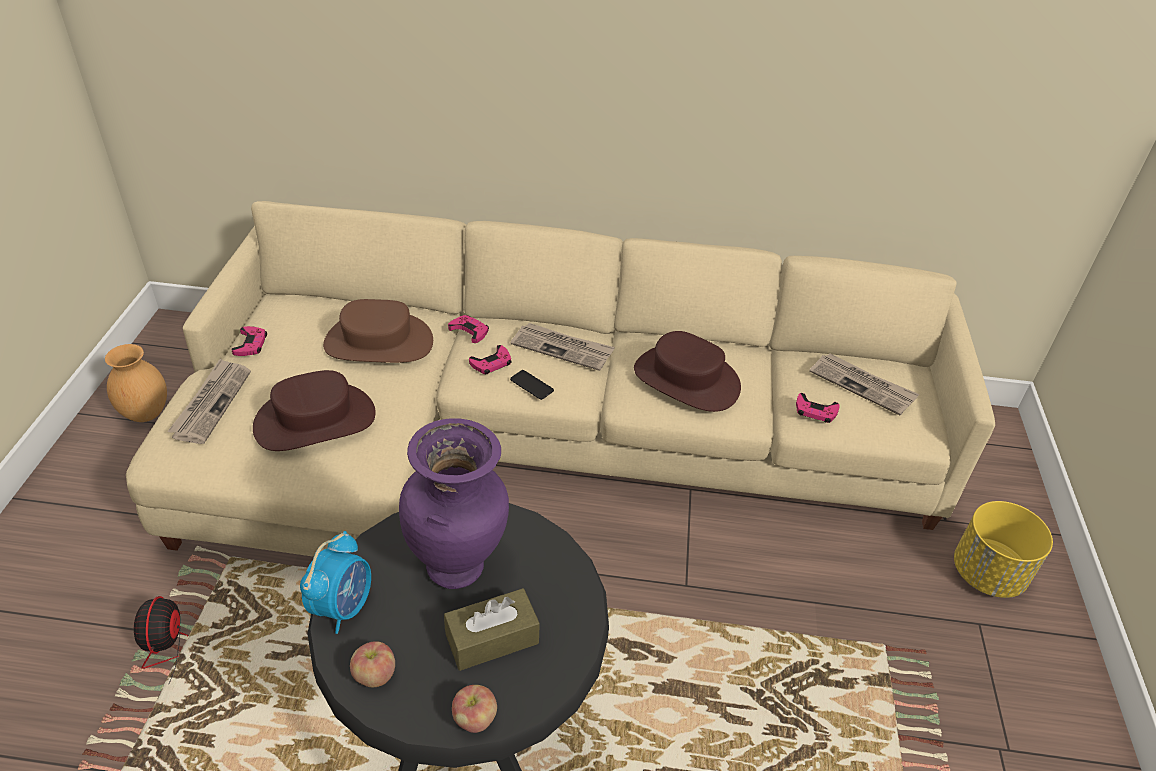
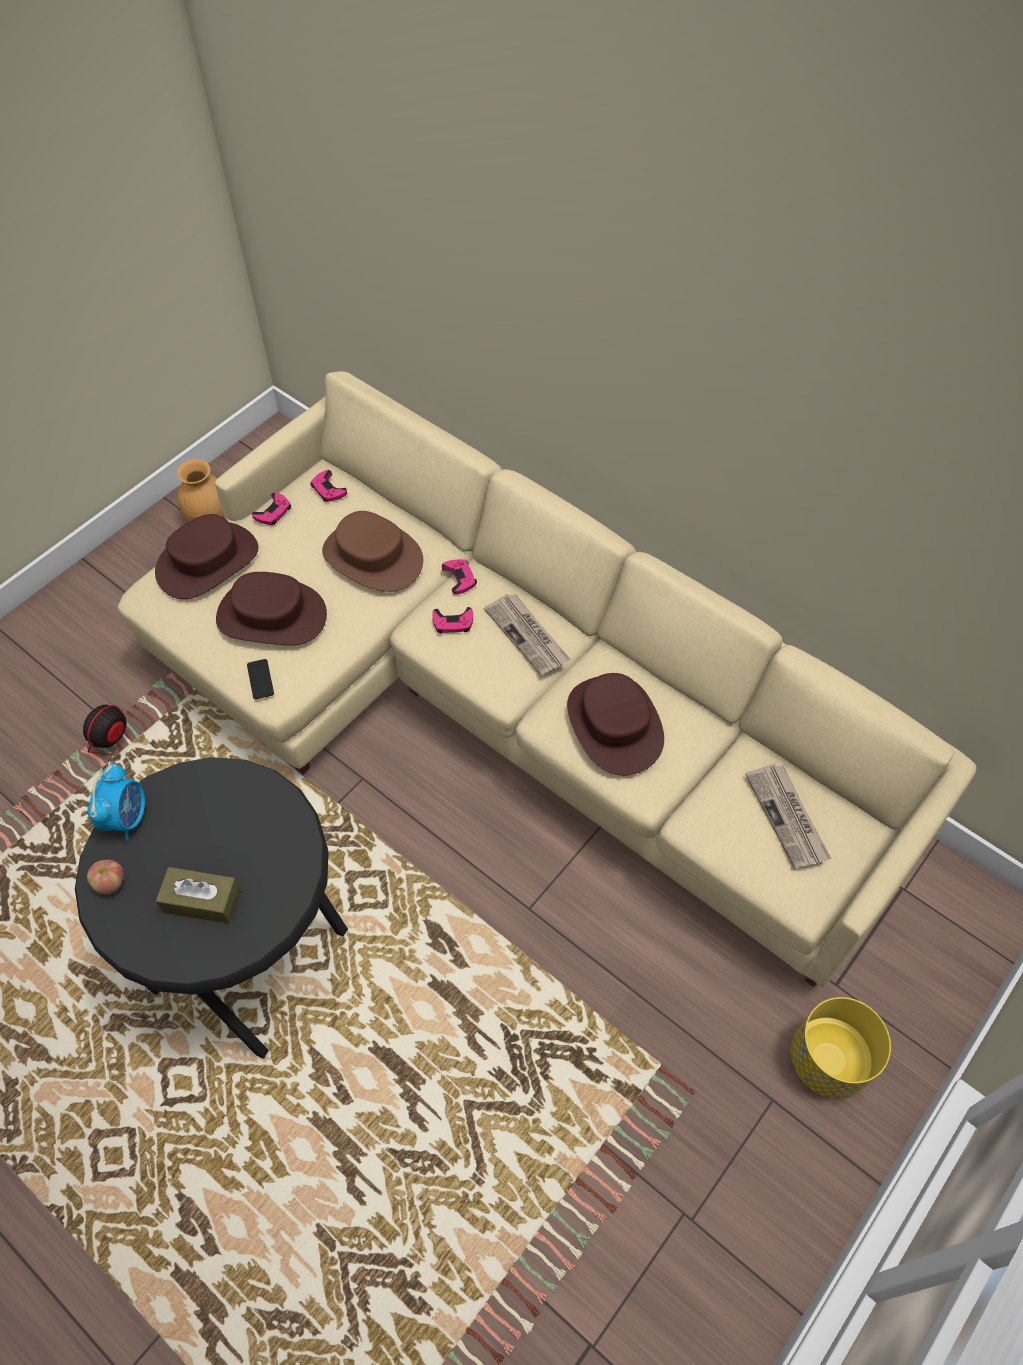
camera: 35 degrees right, 15 degrees up
(211, 403) = (207, 561): newspaper -> brown hat
(343, 606) = (127, 817): alarm clock -> alarm clock turned 45 degrees counterclockwise
(458, 568) = (222, 829): purple vase -> none
(475, 719) = (147, 954): apple -> none
(531, 385) = (471, 663): phone -> phone (260, 679)
(815, 411) = (712, 821): pink game controller -> pink game controller (328, 489)

